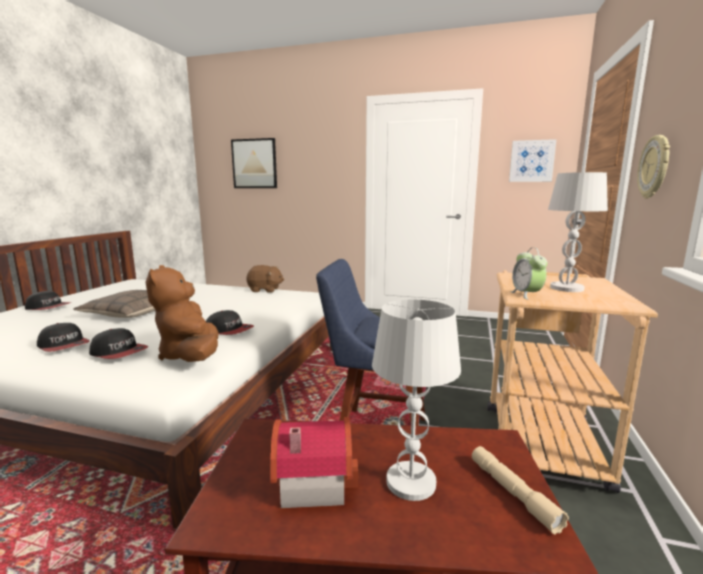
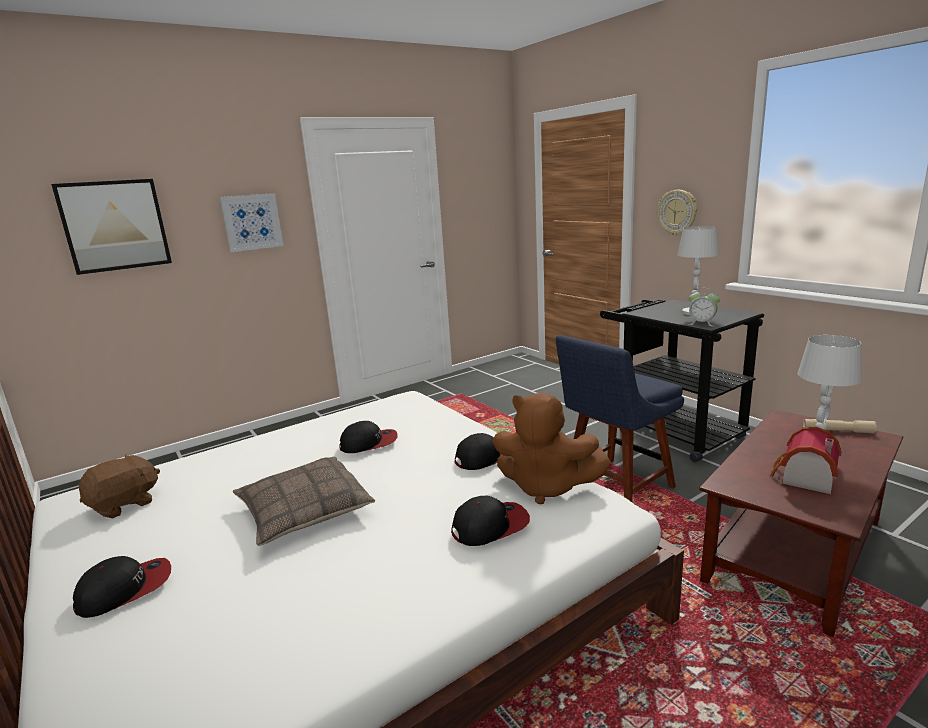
camera: 50 degrees left, 5 degrees up
(64, 345) = (401, 569): cap -> cap (369, 443)
(265, 290) = (345, 414): brown plush toy -> brown plush toy (125, 504)
(531, 161) = (484, 196): picture -> picture (252, 222)
(539, 436) = (671, 431): beige cart -> black cart

